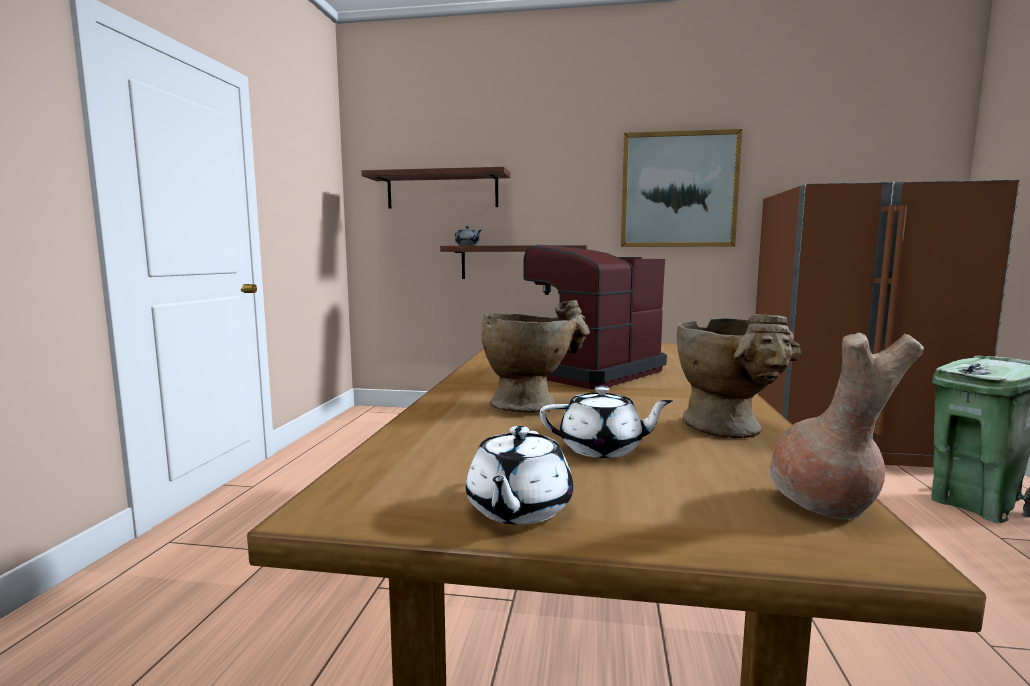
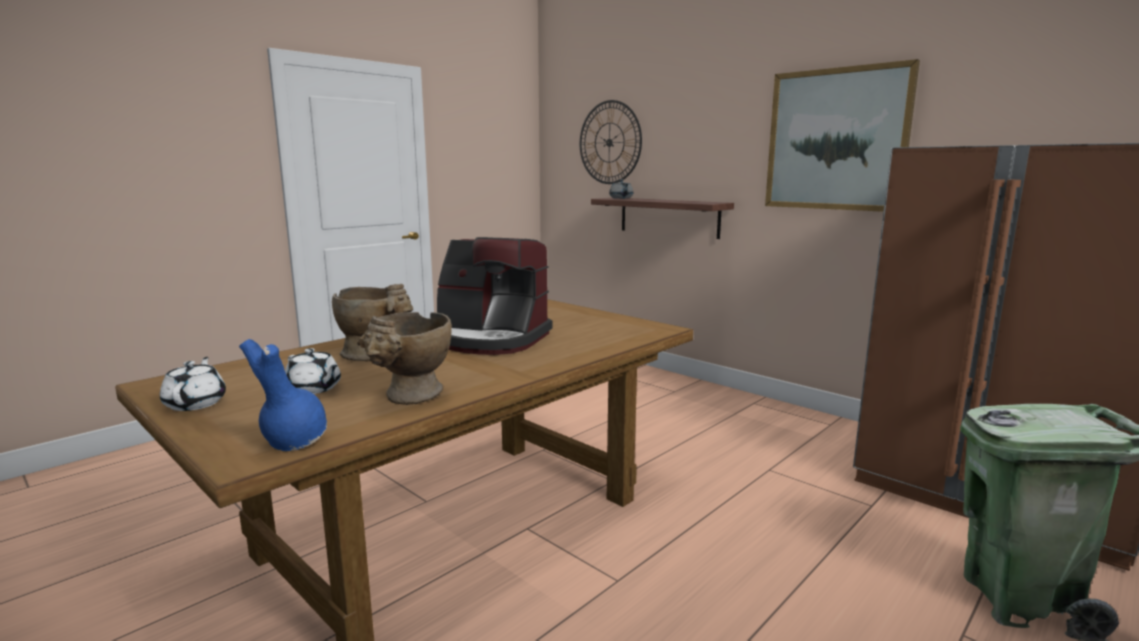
camera: 35 degrees right, 5 degrees up
(442, 190) = (609, 142): shelf -> wall clock
(518, 509) = (196, 403): white teapot -> white teapot turned 120 degrees clockwise
(587, 372) = (490, 339): coffee machine -> coffee machine turned 150 degrees counterclockwise
(824, 506) = (292, 443): brown vase -> blue vase

